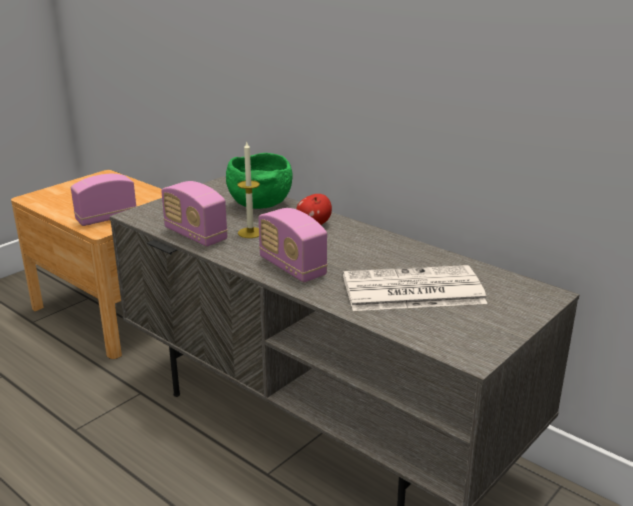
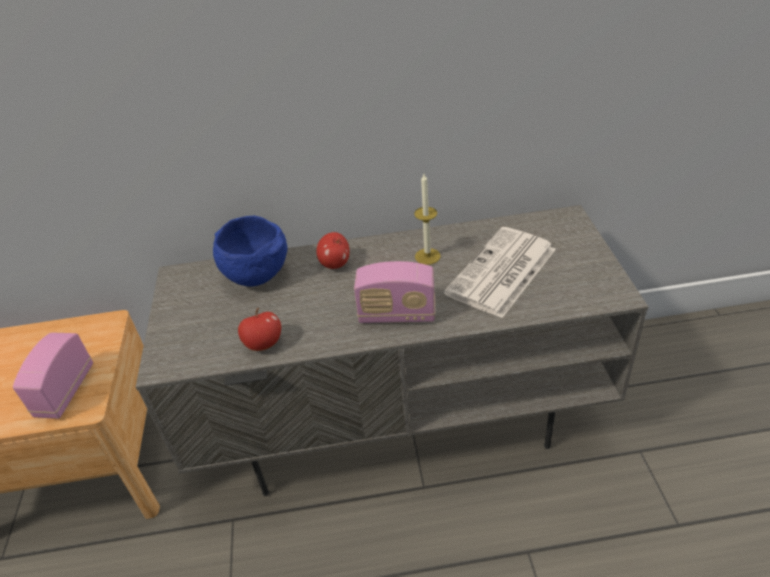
camera: 45 degrees left, 15 degrees up
(195, 235) = (263, 344): radio -> apple
(250, 232) = (303, 307): candle -> candle (427, 256)
(259, 204) = (255, 275): green bowl -> blue bowl

